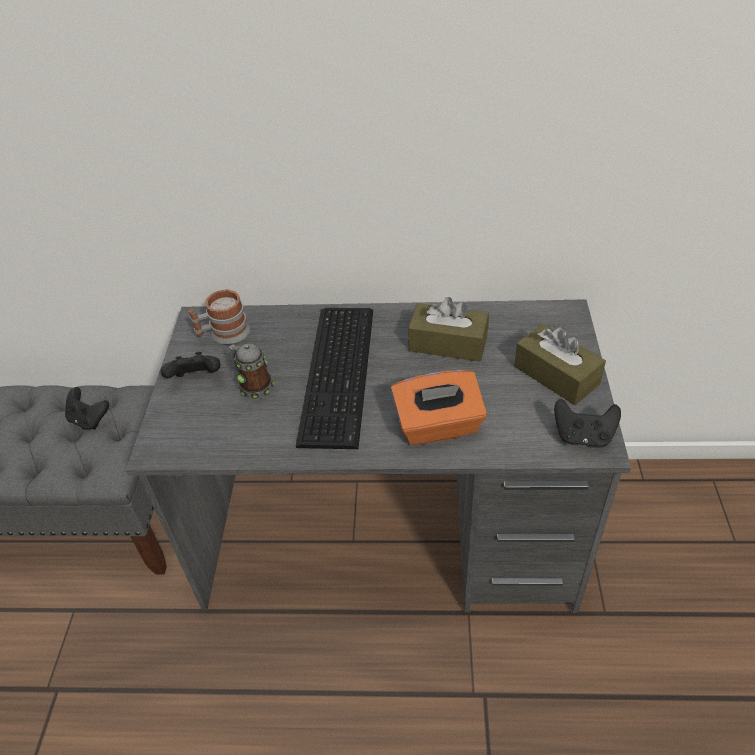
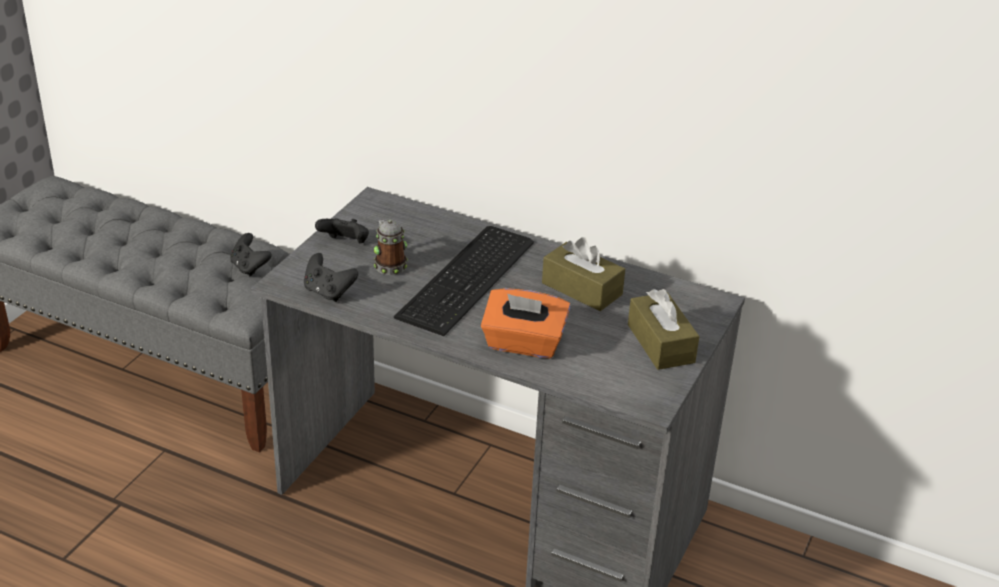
camera: 20 degrees right, 10 degrees down
(223, 334) = (389, 218): mug -> none
(583, 436) = (644, 393): black game controller -> black game controller (328, 292)

